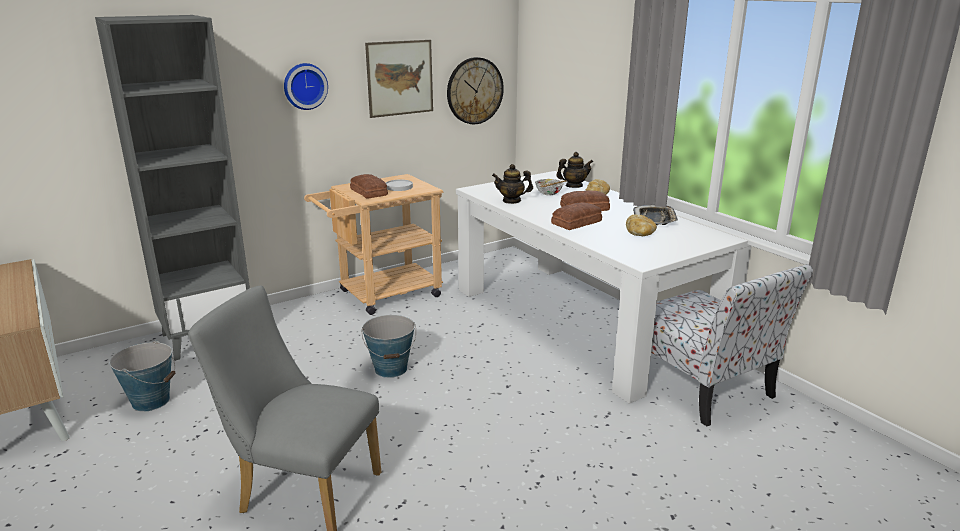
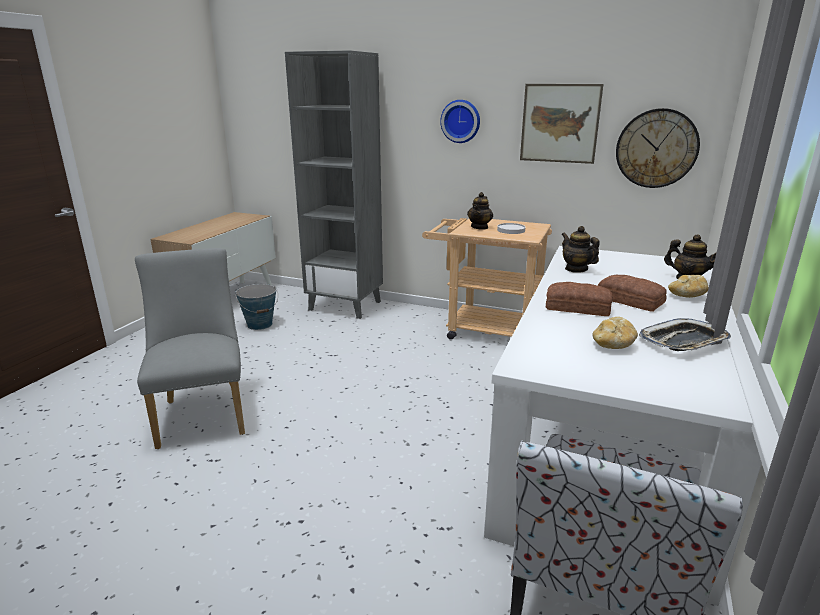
camera: 55 degrees right, 0 degrees up
(369, 192) = (479, 227): bread -> teapot
(391, 369) = (384, 379): bucket -> none
(549, 194) = (634, 276): bowl -> none

